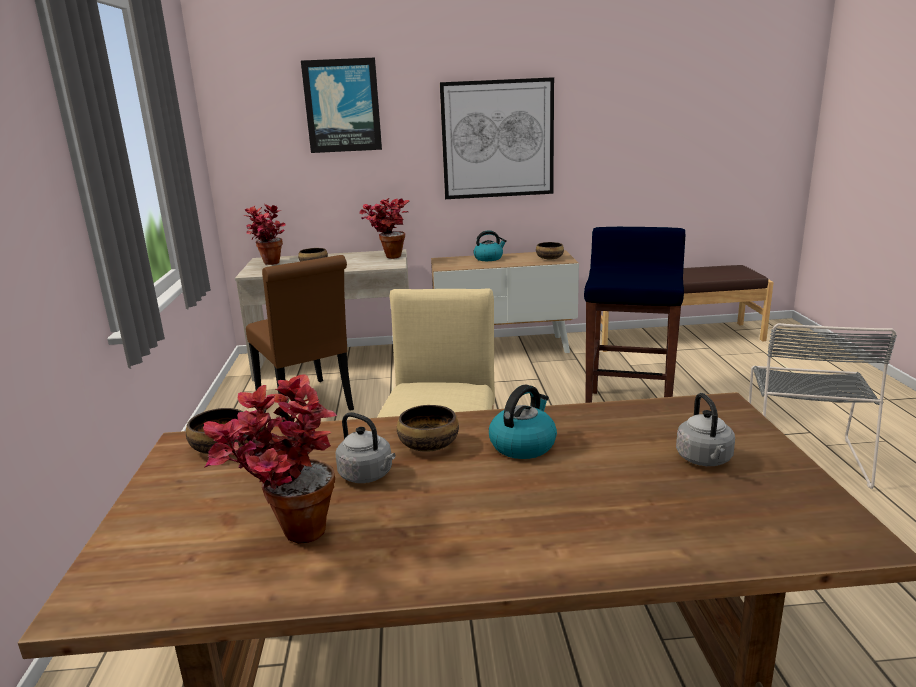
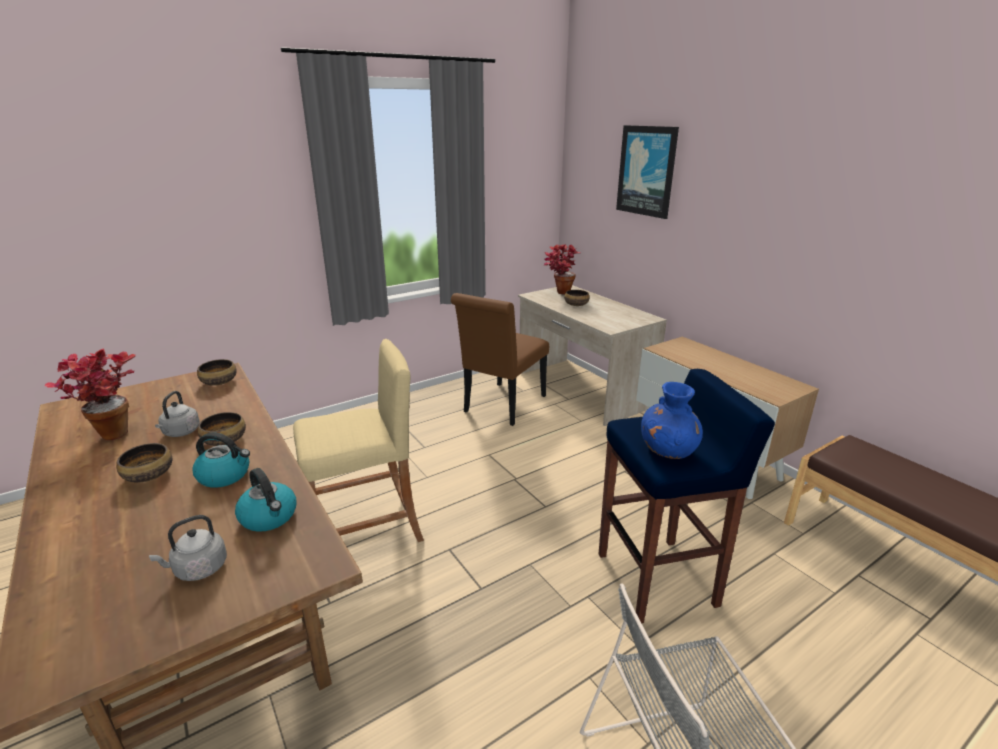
camera: 60 degrees right, 5 degrees up
(388, 256) = (633, 319): potted plant -> none
(489, 258) = (719, 359): kettle -> kettle (269, 517)
(497, 139) = (776, 234): picture -> none
(549, 258) = (768, 387): bowl -> bowl (149, 474)
(647, 278) = (668, 450): none -> blue vase

